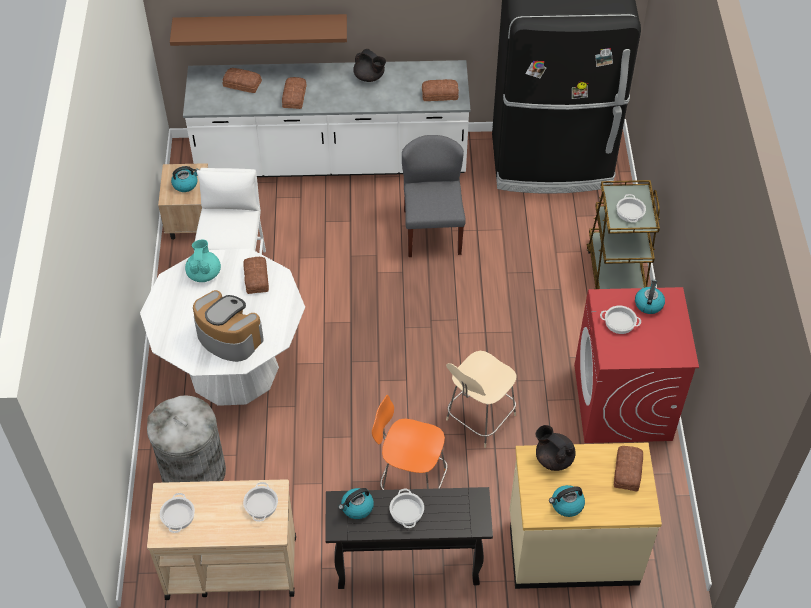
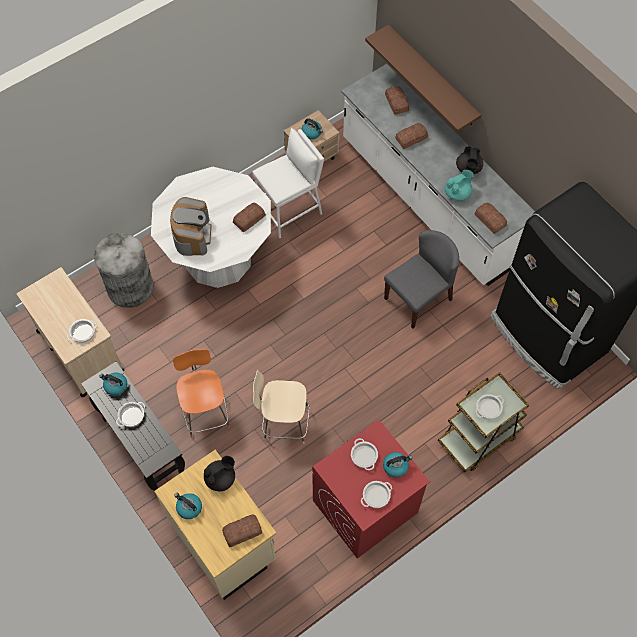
camera: 55 degrees right, 10 degrees up
(177, 515) = (47, 294): cooking pot -> cooking pot (376, 495)
(204, 273) = (231, 189): turquoise teapot -> turquoise teapot (457, 193)
(553, 458) = (221, 478): black teapot -> black teapot turned 45 degrees clockwise

